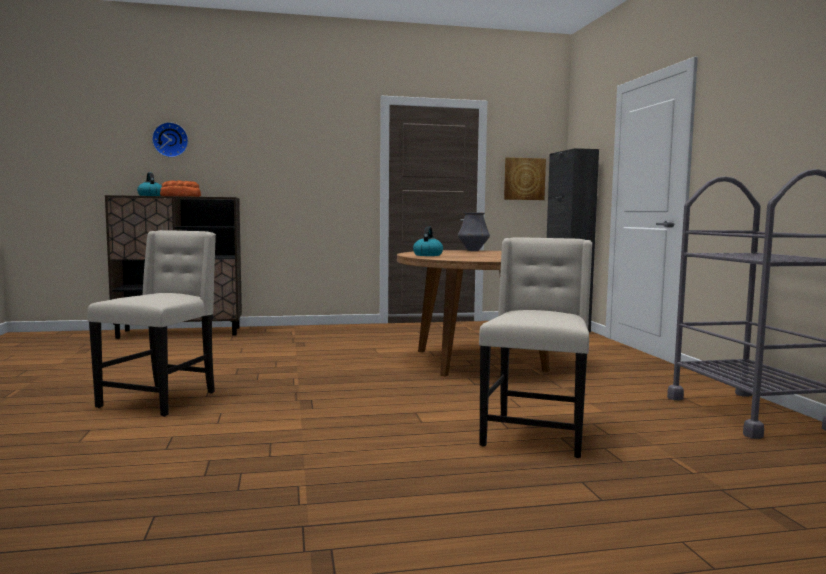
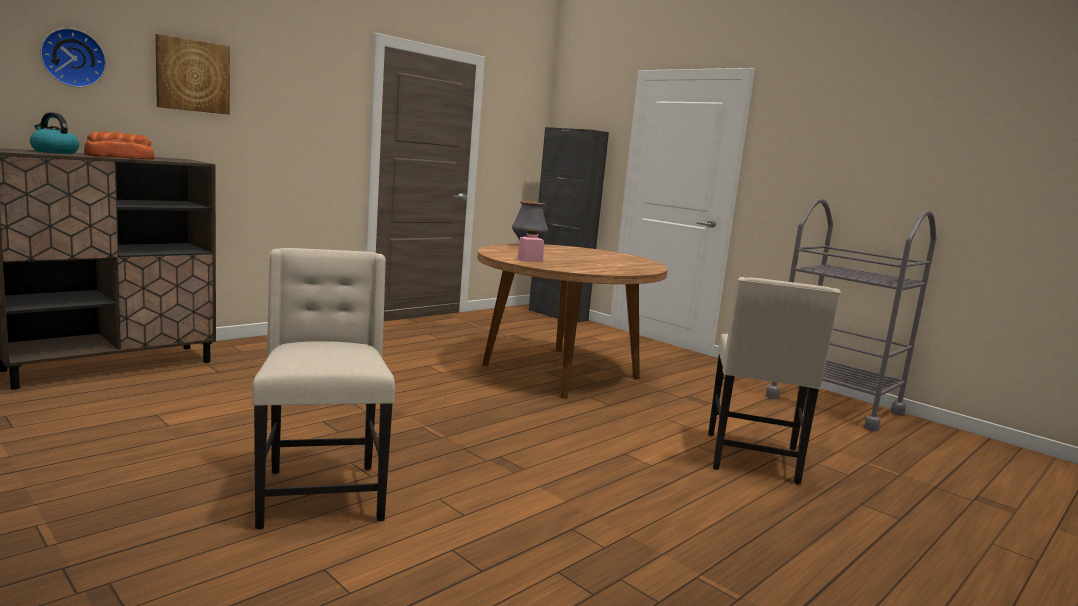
camera: 35 degrees left, 5 degrees up
(427, 255) = (530, 260): kettle -> pink jar
(524, 179) = (512, 151): picture -> picture (192, 76)
(534, 434) = (753, 459): beige chair -> beige chair turned 150 degrees counterclockwise

